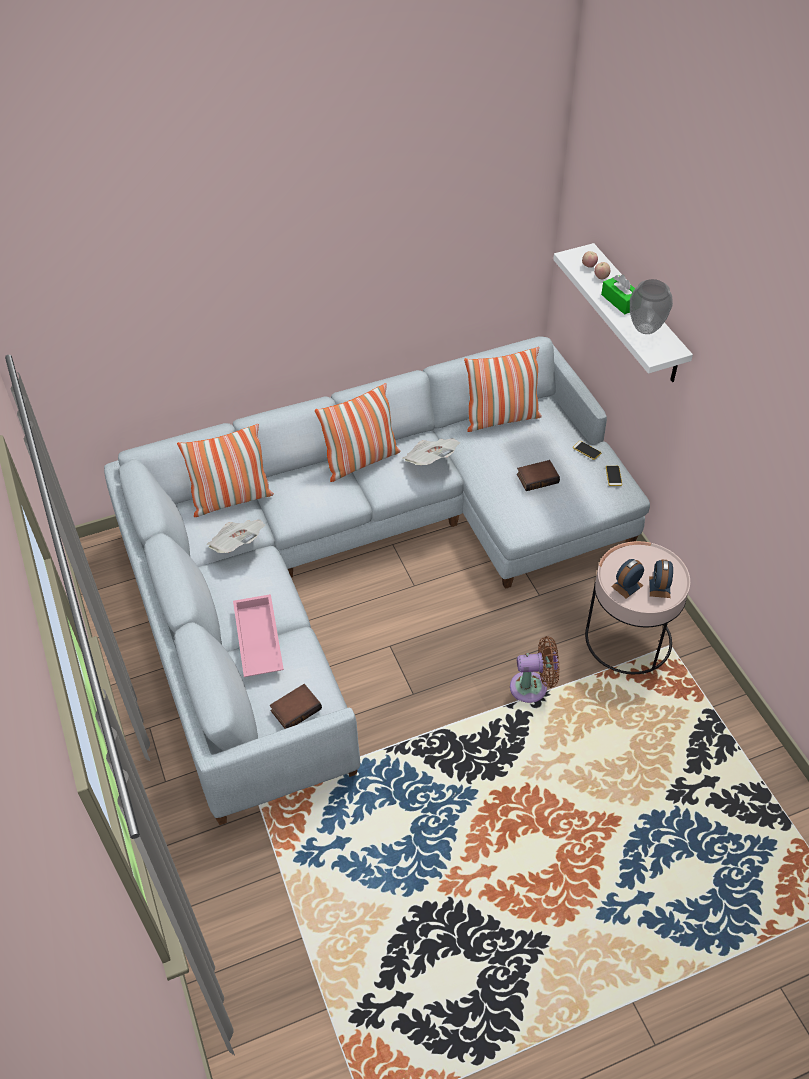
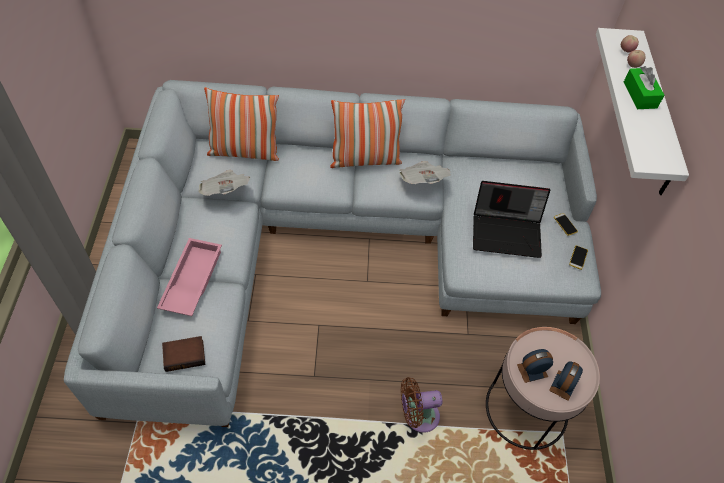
camera: 20 degrees right, 5 degrees up
(501, 418) = (504, 167): pillow -> none
(533, 687) = (418, 416): brown fan -> brown fan turned 150 degrees clockwise
(537, 477) = (507, 232): book -> laptop
(646, 329) = (652, 131): vase -> none

